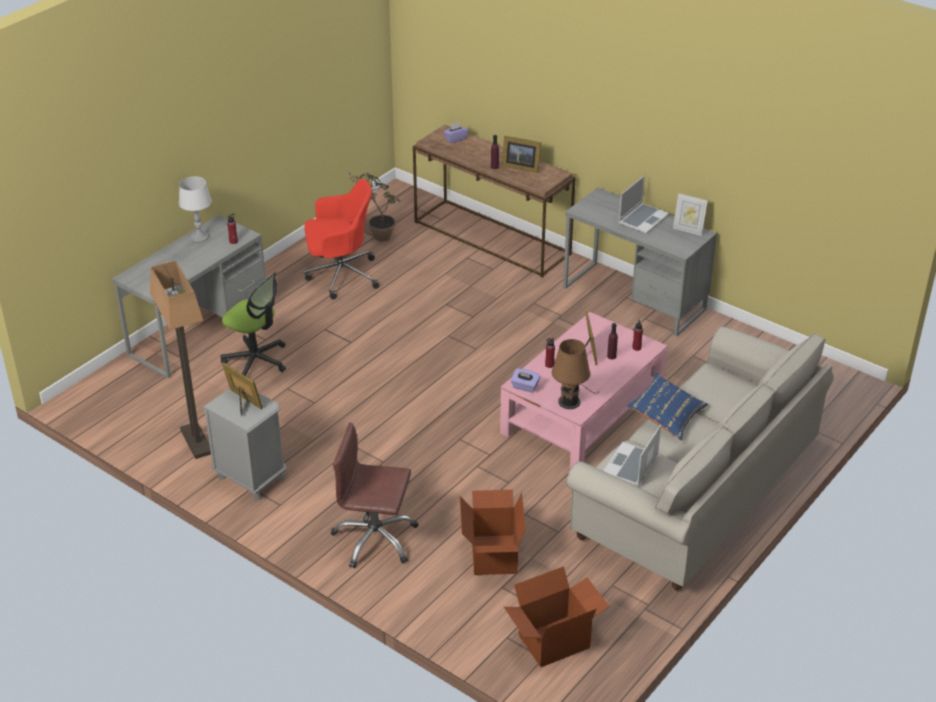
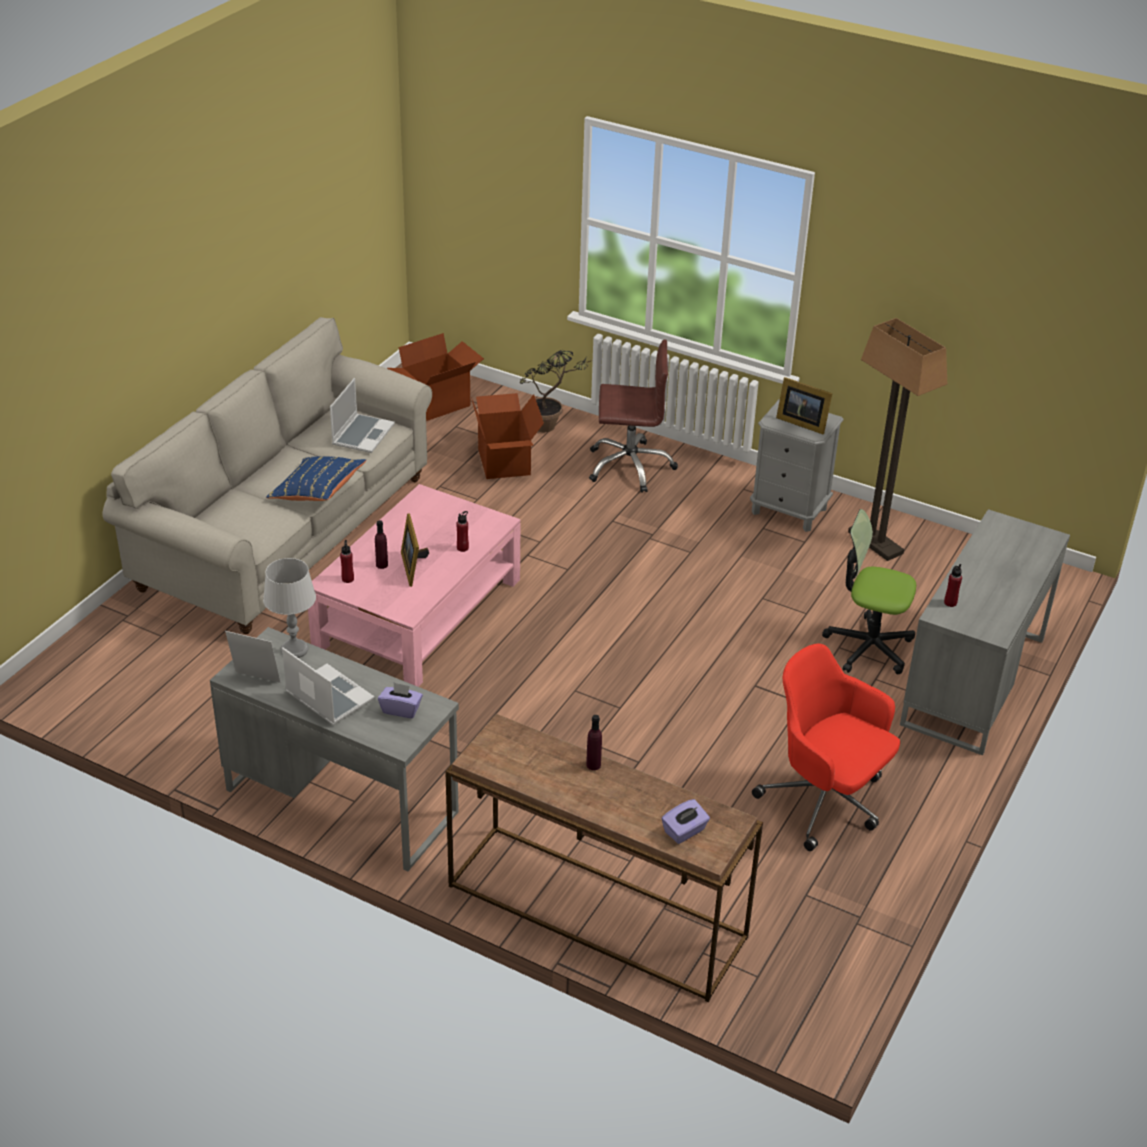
camera: 170 degrees right, 0 degrees up
(200, 237) = (1003, 605): grey table lamp -> grey table lamp (294, 649)
(340, 275) = (825, 802): red office chair -> red office chair turned 60 degrees clockwise
(377, 235) = (803, 897): potted plant -> potted plant (552, 428)
(520, 166) = (547, 770): picture frame -> none
(525, 387) = (490, 519): purple tissue box -> purple tissue box (401, 709)
(570, 400) = (432, 508): brown table lamp -> none
(643, 219) = (328, 696): laptop -> laptop turned 105 degrees clockwise

